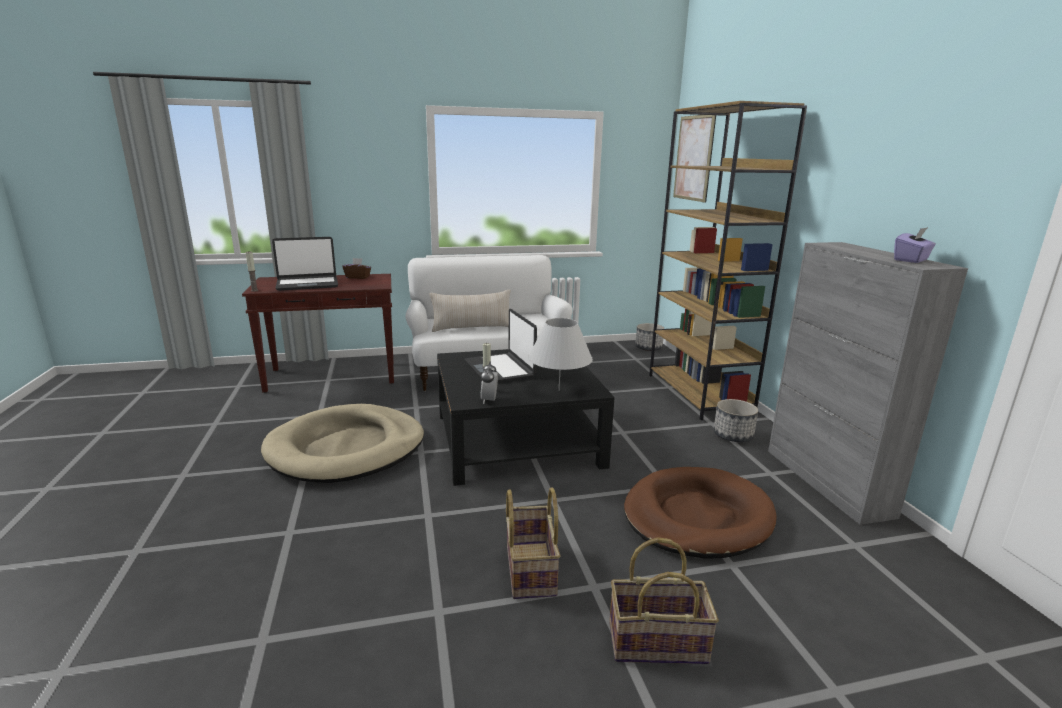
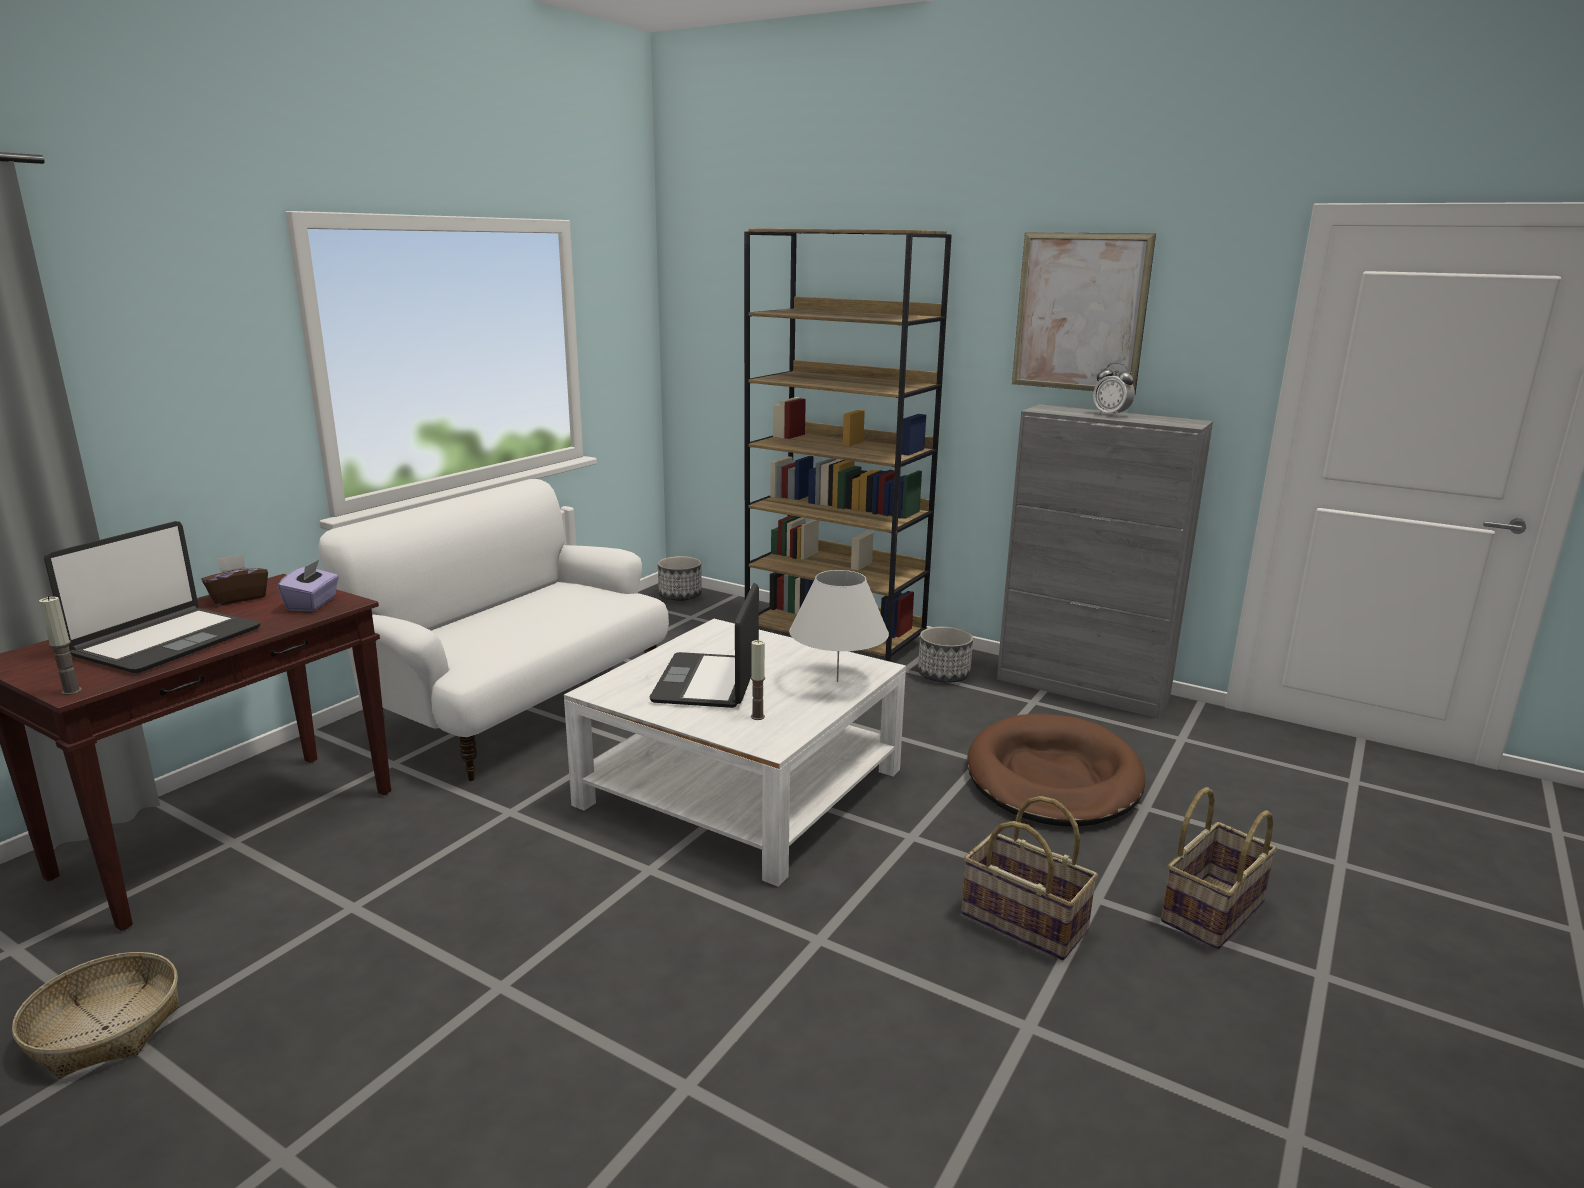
camera: 45 degrees left, 0 degrees up
(216, 417) = (105, 1028): none -> basket
(347, 448) = (524, 928): beige dog bed -> none
(472, 328) = (515, 636): beige pillow -> none
(489, 400) = (793, 729): alarm clock -> alarm clock (1111, 415)
(500, 369) = (708, 682): laptop -> laptop turned 75 degrees clockwise
(517, 439) = (741, 787): black coffee table -> white coffee table
(693, 158) = (712, 294): picture -> picture (1080, 312)
(911, 260) = (1160, 419): purple tissue box -> purple tissue box (313, 604)

